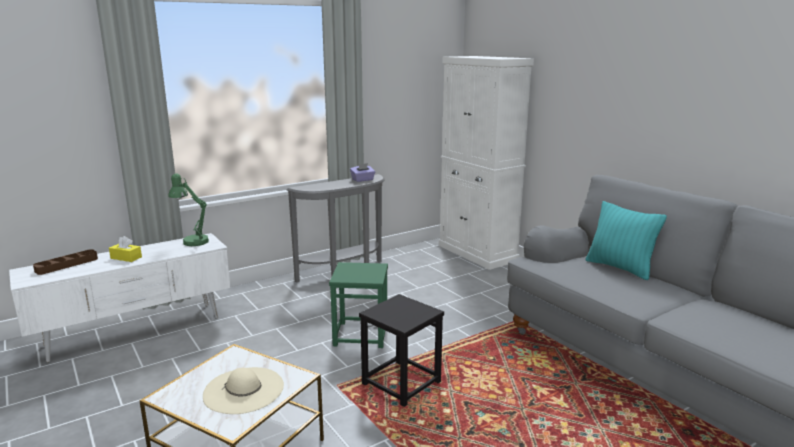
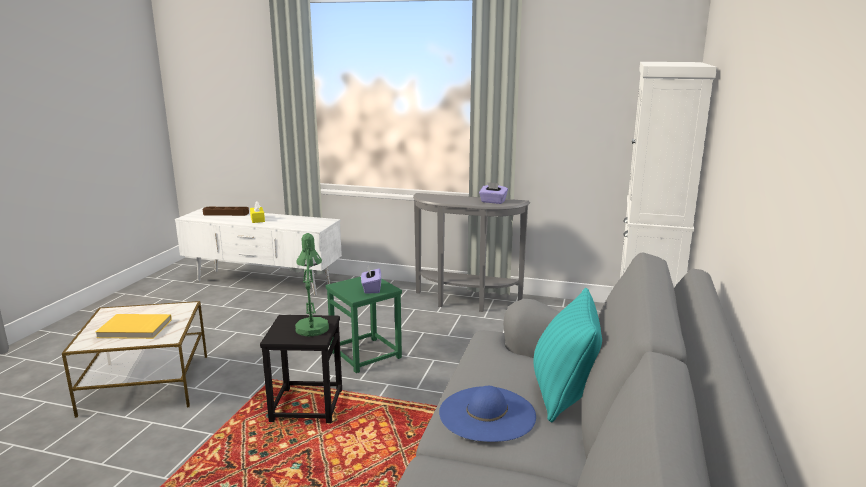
camera: 50 degrees right, 0 degrees up
(192, 241) = (315, 220): green table lamp -> green table lamp (312, 325)
(244, 390) = (134, 329): beige hat -> yellow book
(369, 271) = (371, 289): none -> purple tissue box
(627, 289) = (487, 414): none -> blue hat

